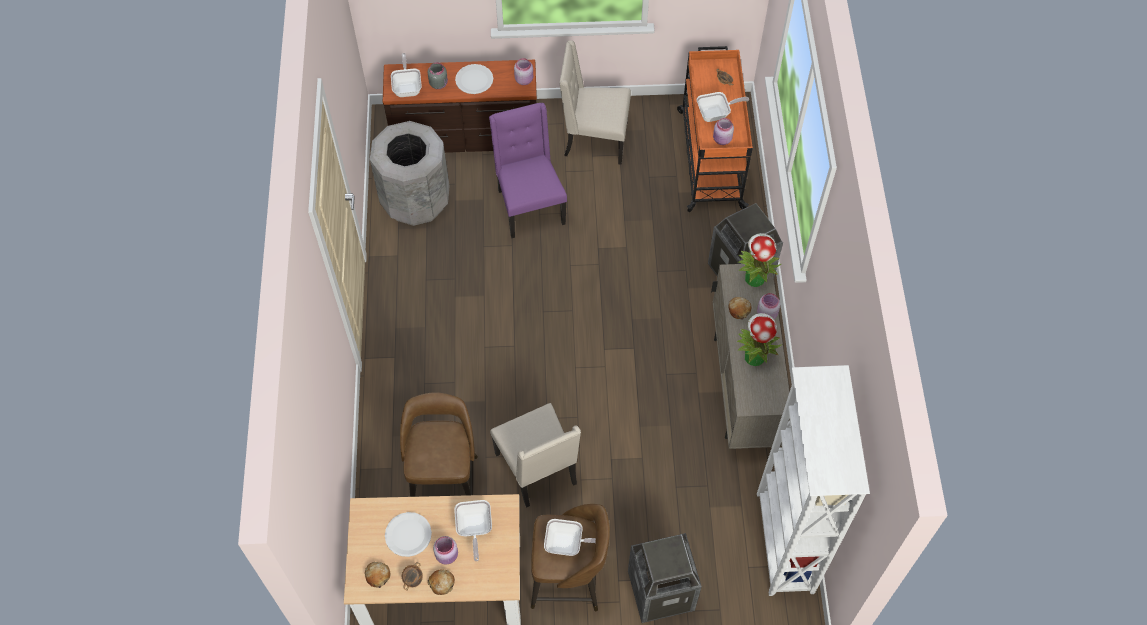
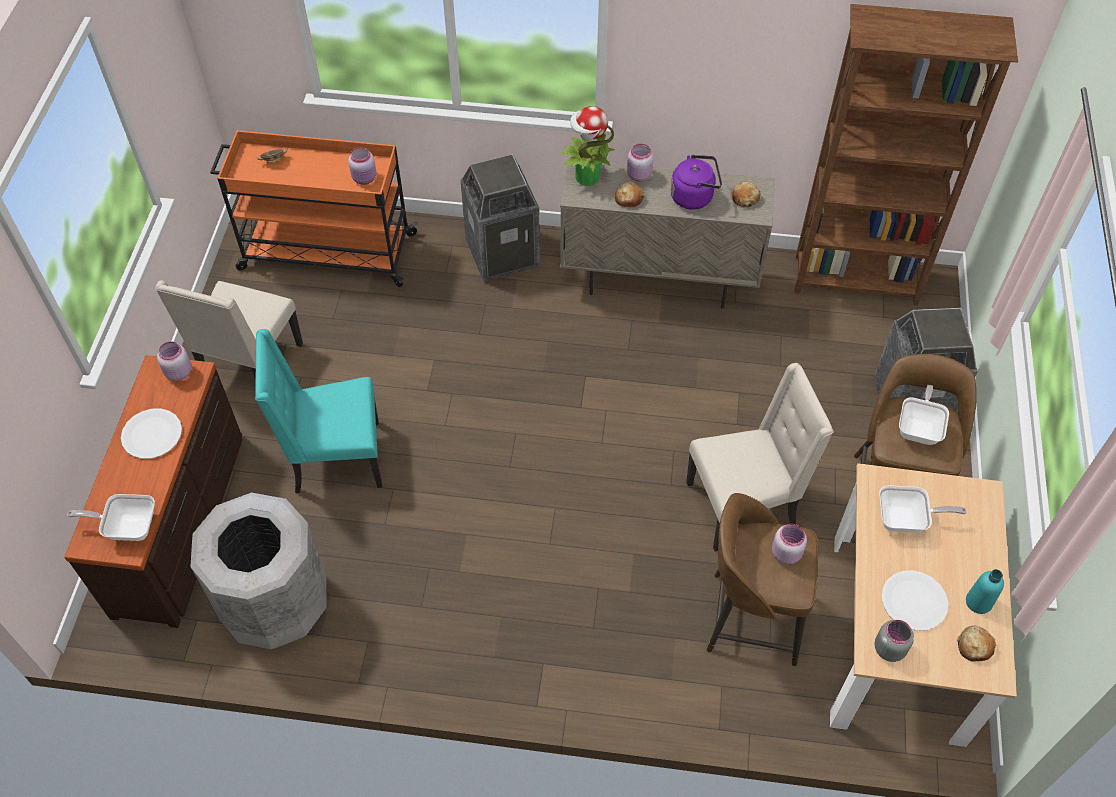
camera: 80 degrees left, 5 degrees down
(413, 579) = (978, 602): bowl -> turquoise bottle
(439, 83) = (139, 482): grey jar -> grey jar (888, 648)
(441, 583) = (984, 567): bread -> bread (745, 198)
(447, 555) = (944, 556): pink jar -> pink jar (786, 552)
(529, 206) = (335, 459): purple chair -> turquoise chair
(716, 114) = (322, 177): frying pan -> none
(754, 356) = (694, 196): potted plant -> purple kettle
(783, 543) = (857, 281): white bookcase -> brown bookcase

